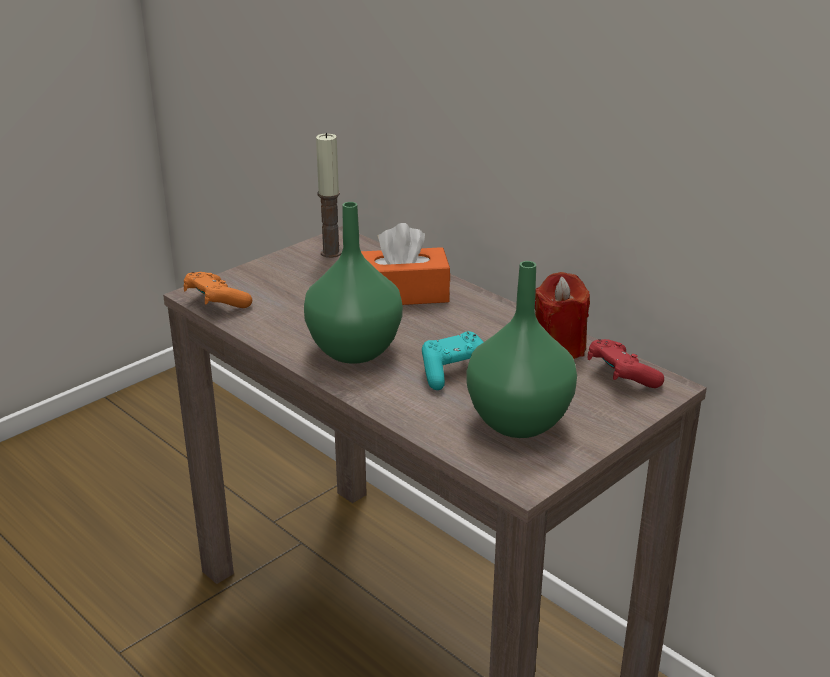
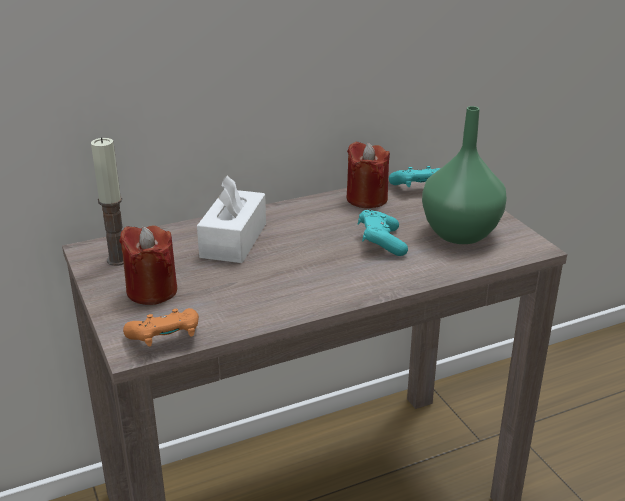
camera: 70 degrees left, 0 degrees up
(288, 279) = (152, 291): none -> red candle
(355, 351) = (319, 279): green vase -> none
(402, 294) = (233, 240): orange tissue box -> white tissue box
(621, 376) = (418, 188): red game controller -> turquoise game controller

